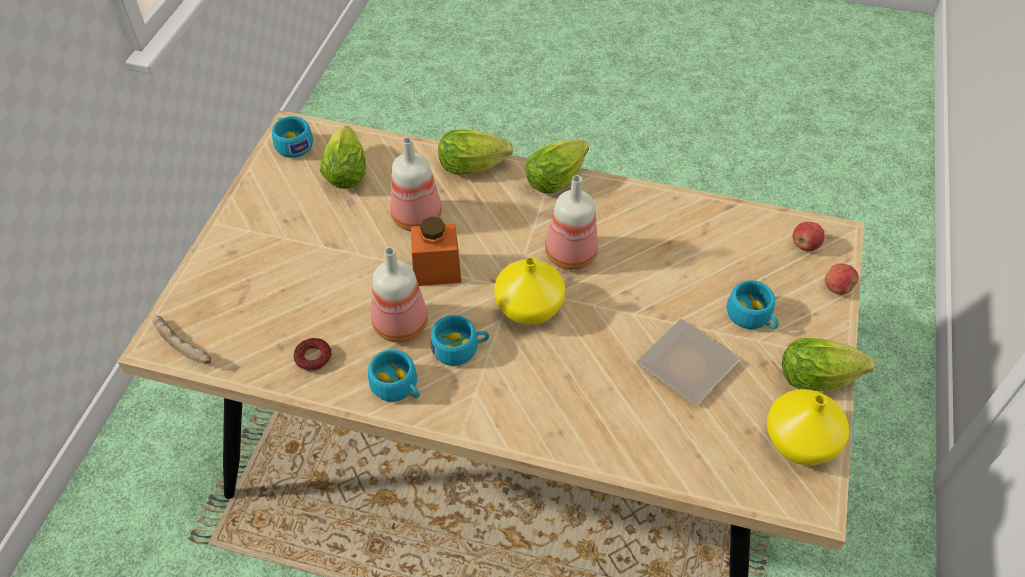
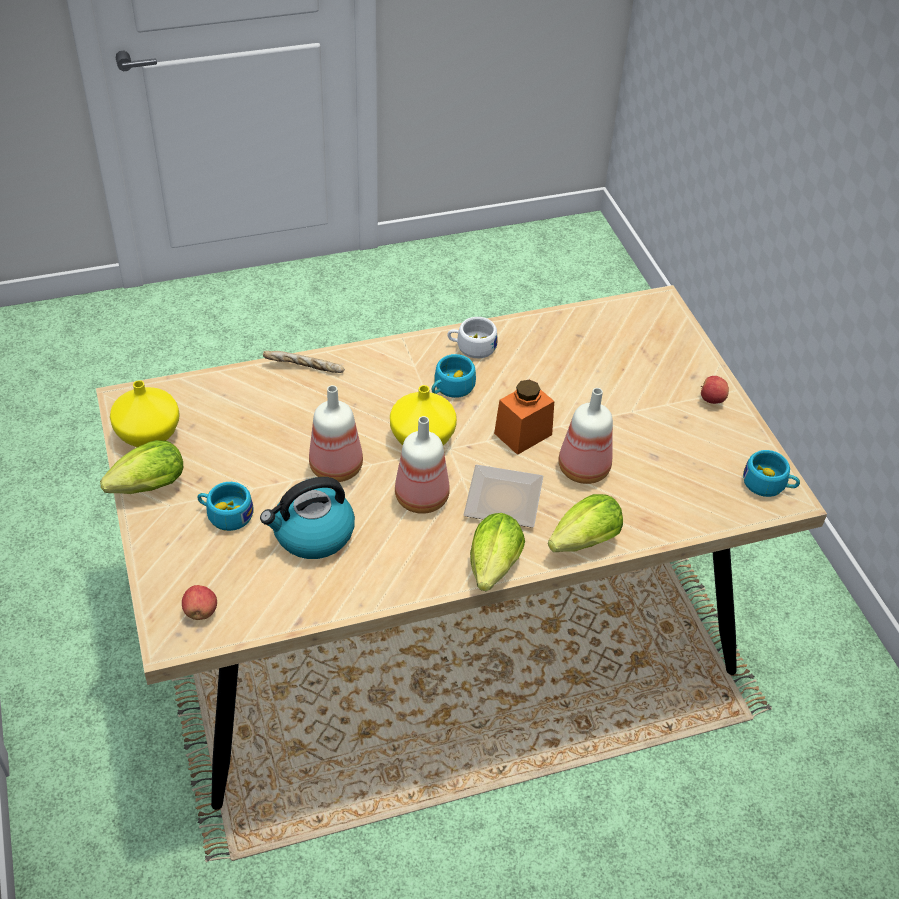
camera: 145 degrees right, 5 degrees down
(184, 344) = (644, 309): bread -> bread (304, 368)
(313, 358) = (548, 338): donut -> none
(347, 170) = (691, 483): lettuce -> none
(398, 387) = (471, 347): turquoise cup -> white cup
(399, 324) = (511, 383): bottle -> bottle (338, 467)
(683, 265) = (312, 534): none -> kettle
(687, 367) = (262, 449): plate -> plate (501, 497)
(837, 288) = (153, 579): apple -> apple (711, 399)

